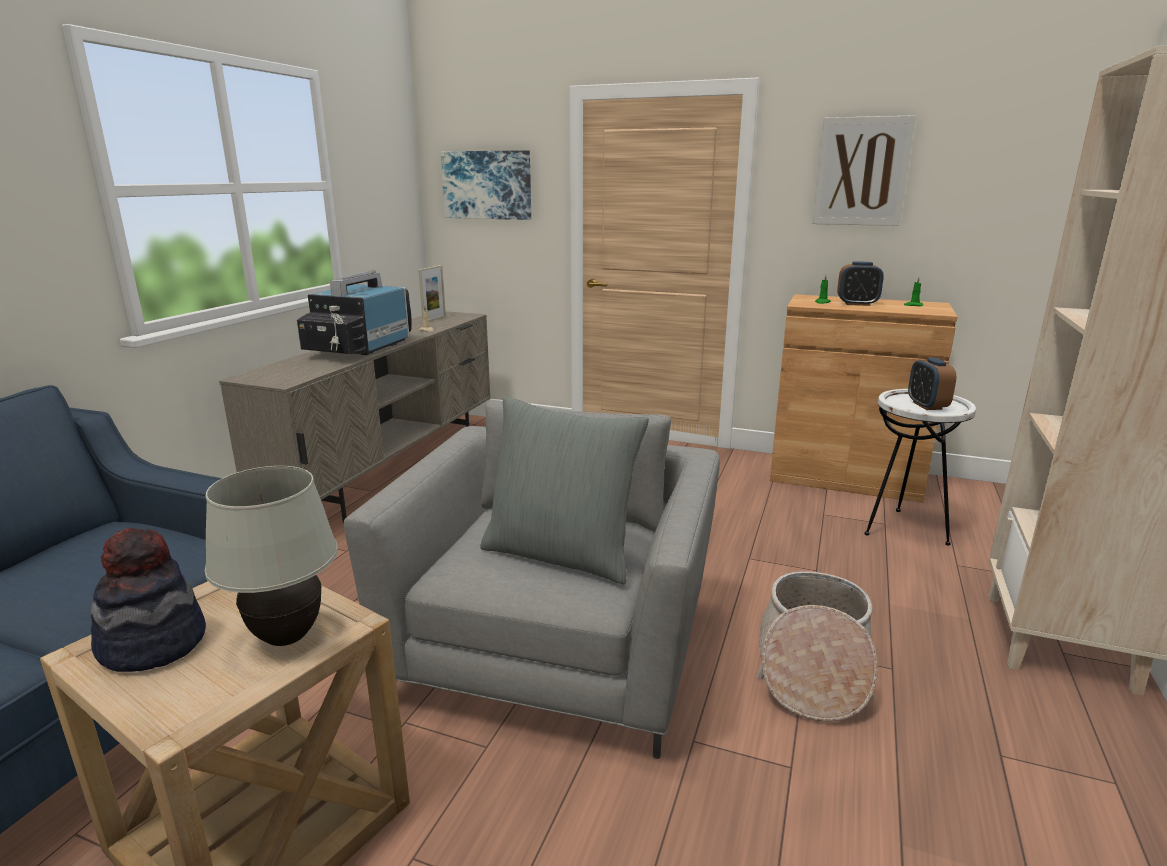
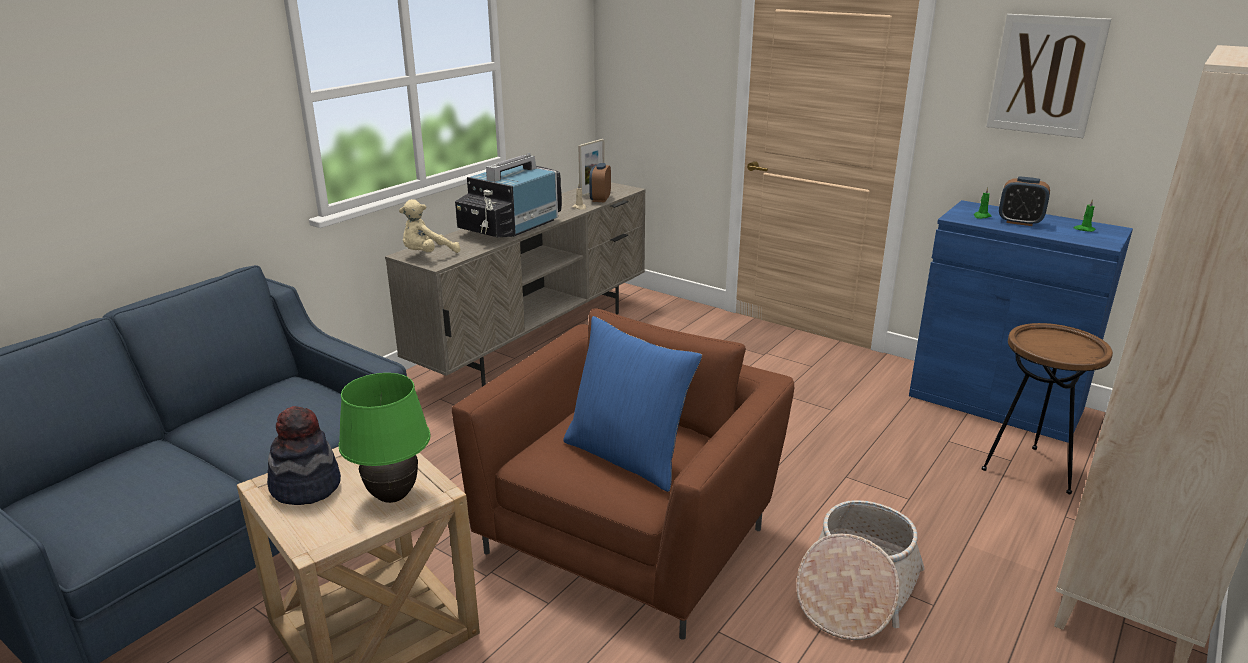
camera: 15 degrees right, 5 degrees up
(271, 376) = (427, 255): none -> beige plush toy
(287, 637) = (393, 496): white table lamp -> green table lamp
(487, 185) = (657, 56): picture -> none
(556, 652) = (630, 536): grey armchair -> brown armchair
(561, 554) = (628, 456): grey pillow -> blue pillow
(844, 478) = (995, 402): brown cabinet -> blue cabinet
(903, 529) = (1028, 469): white side table -> brown side table
(927, 406) = (1059, 347): alarm clock -> alarm clock (600, 199)

